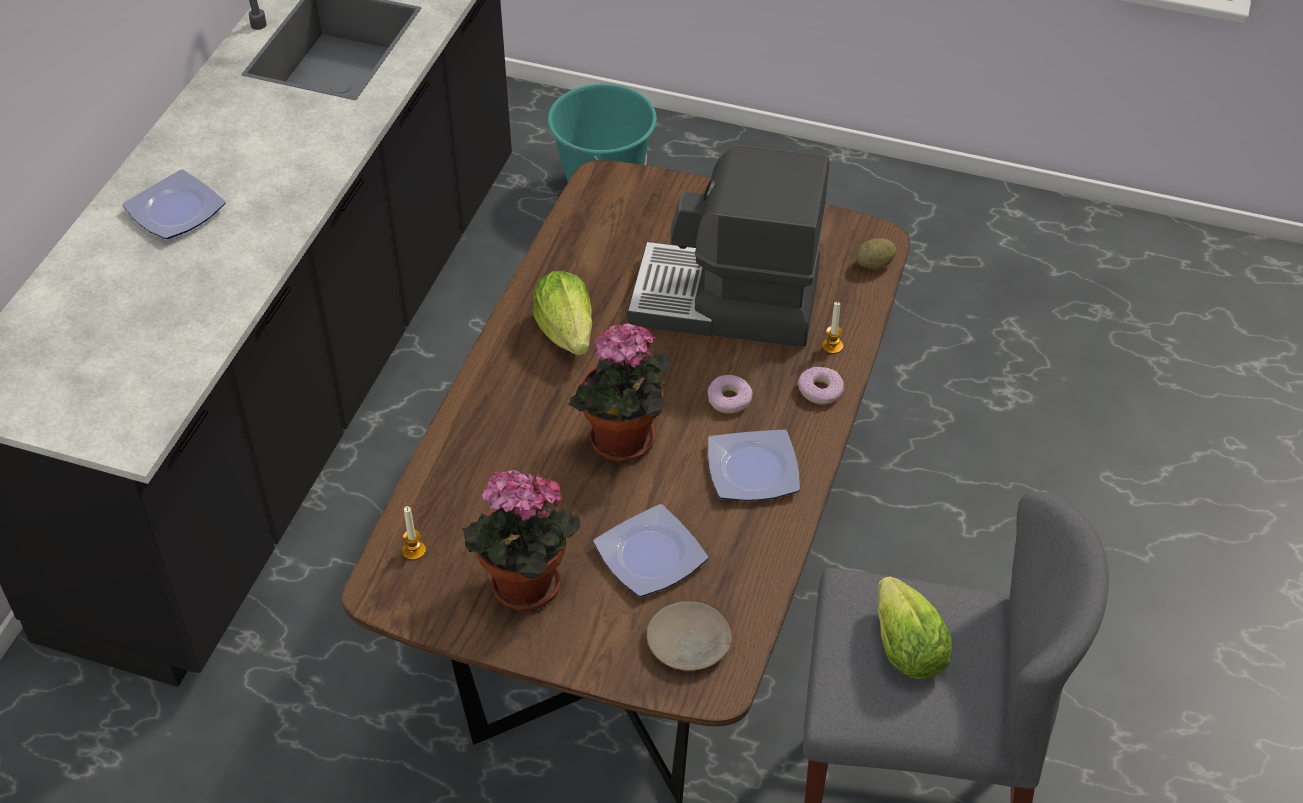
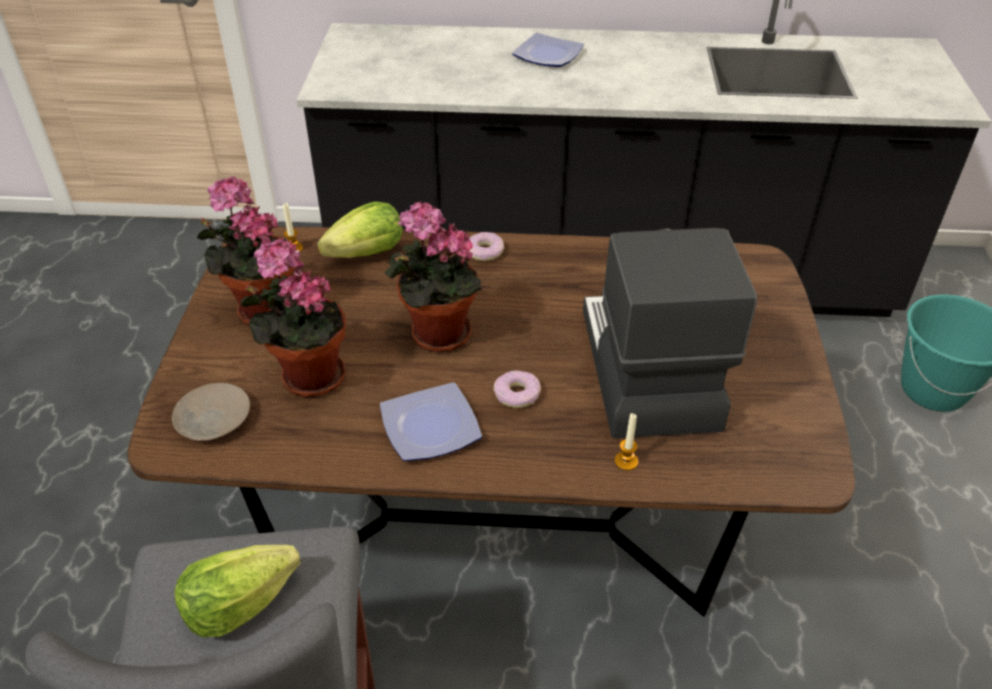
camera: 75 degrees right, 5 degrees down
(567, 332) = (556, 278): lettuce -> lettuce (367, 253)
(650, 558) = (307, 376): plate -> potted plant
(820, 390) = (557, 461): donut -> donut (485, 252)
(874, 264) = (774, 479): potato -> none

